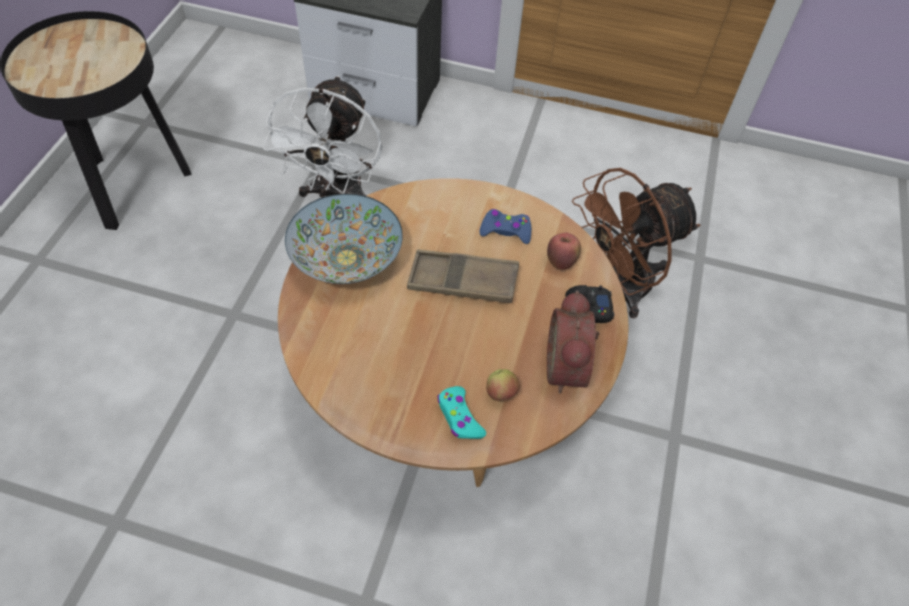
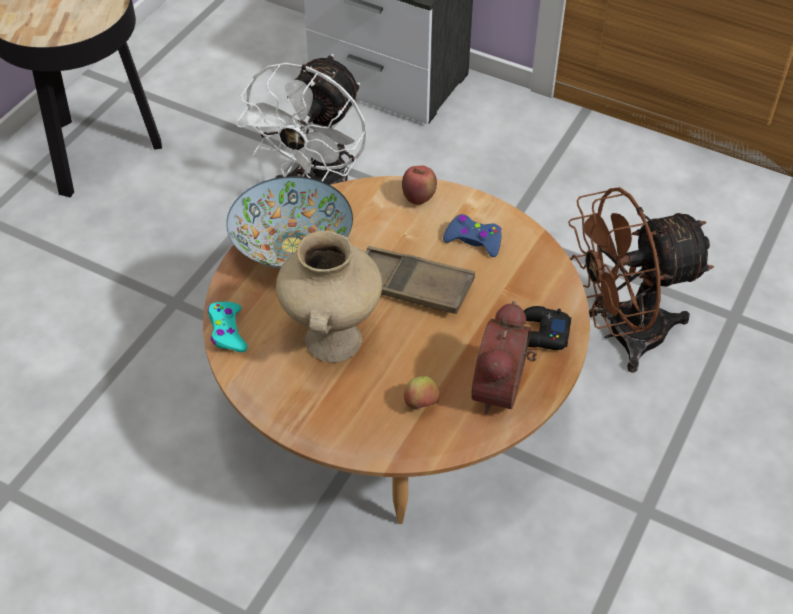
camera: 15 degrees right, 5 degrees down
(405, 342) = (332, 339): none -> beige vase
(459, 417) = (370, 421): turquoise game controller -> turquoise game controller (227, 332)
(561, 262) = (526, 281): apple -> apple (419, 198)

